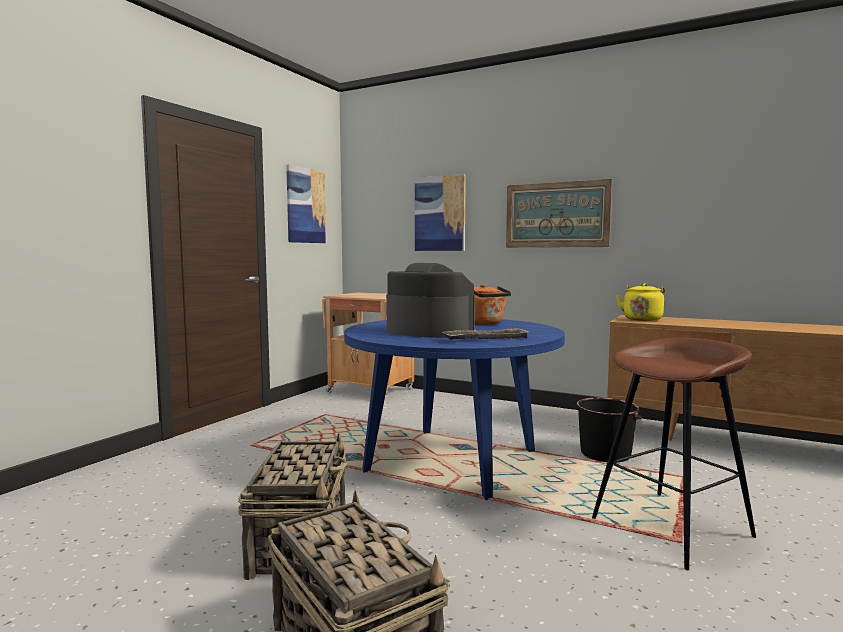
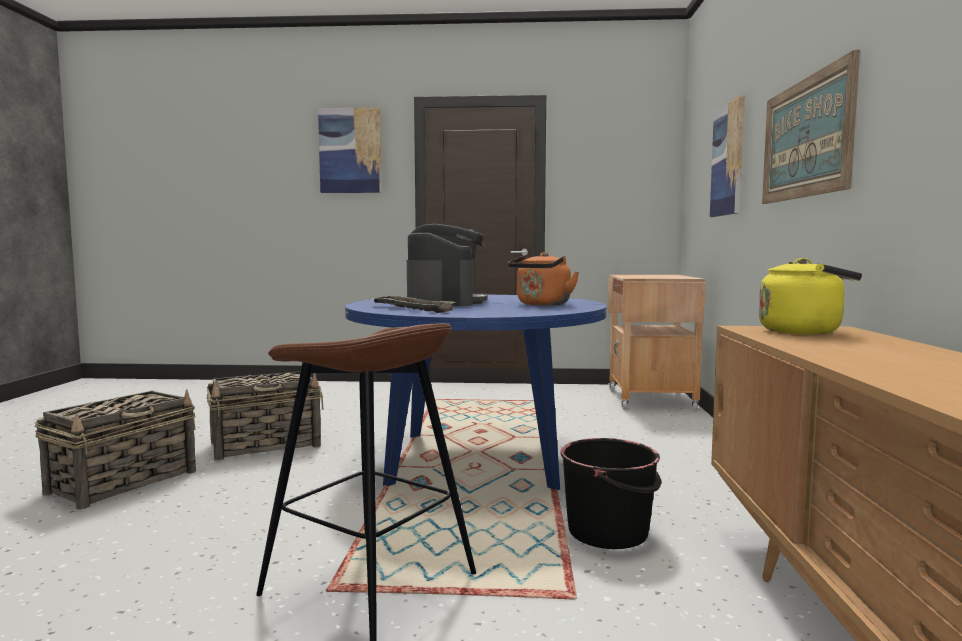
camera: 65 degrees right, 0 degrees up
(306, 206) = (613, 170): picture -> picture (350, 151)

